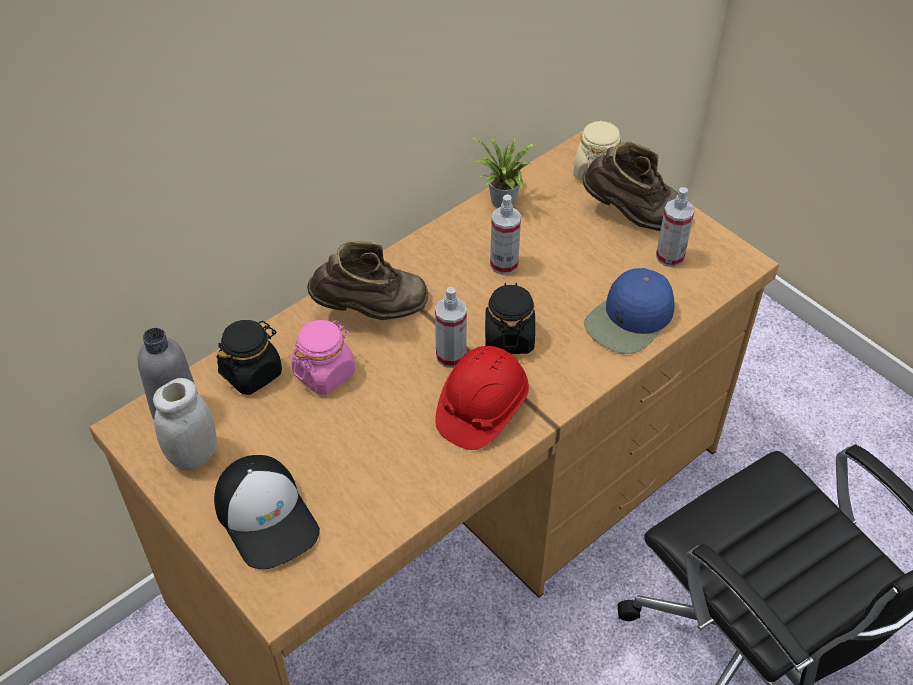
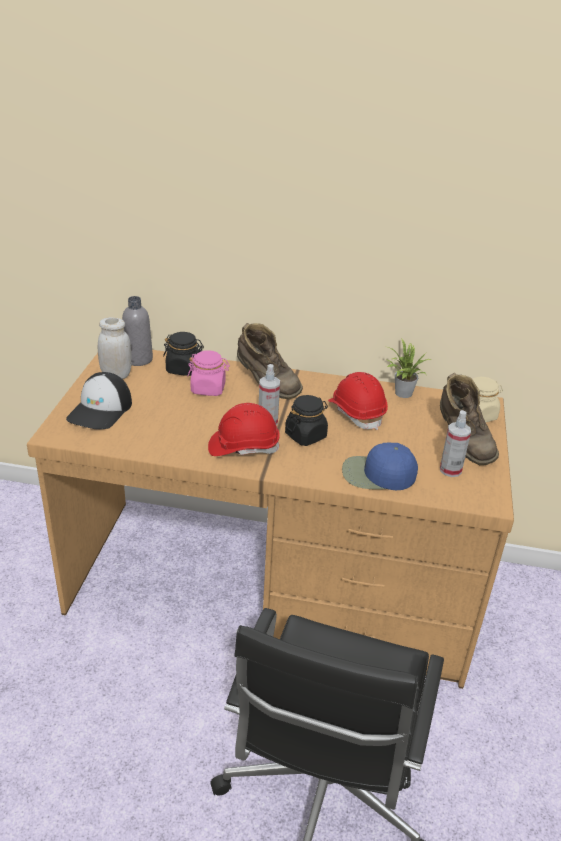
camera: 50 degrees right, 15 degrees down
(504, 264) = (356, 412): spray bottle -> red hard hat

